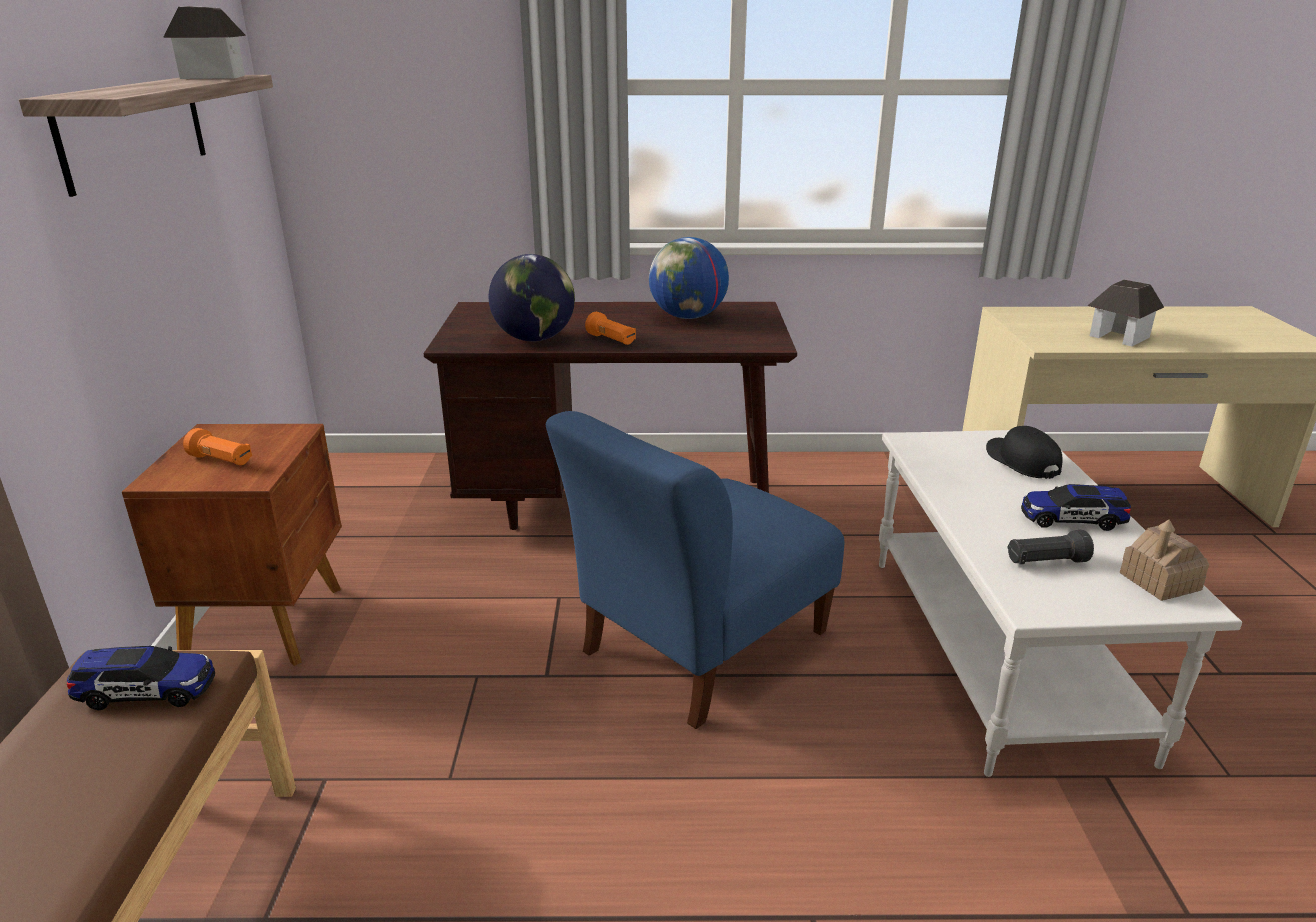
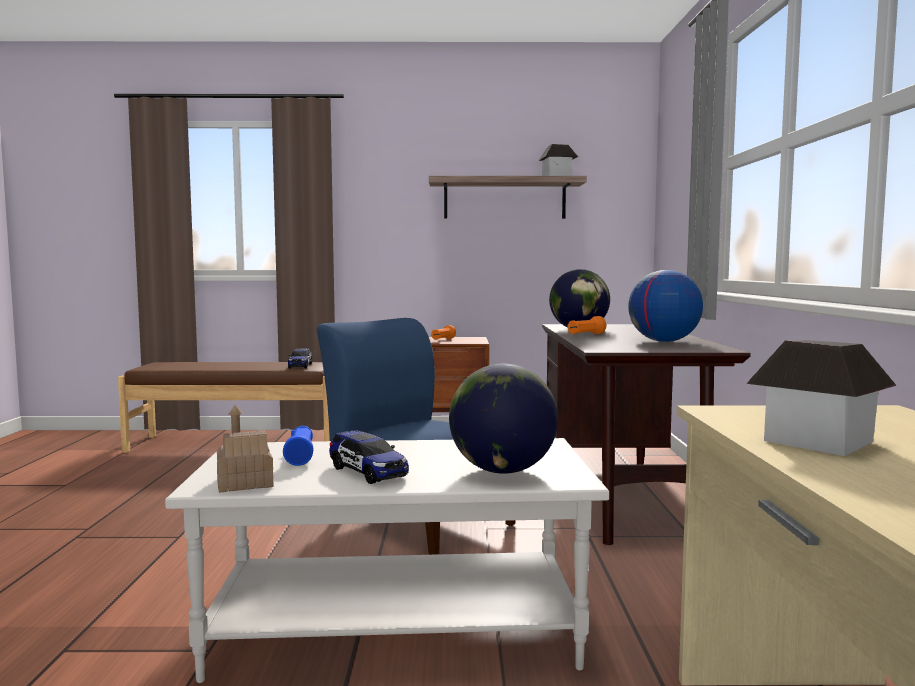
camera: 90 degrees right, 20 degrees down
(1021, 461) = (502, 471): black cap -> globe
(1045, 562) = (300, 456): black flashlight -> blue flashlight
(1072, 520) = (367, 472): toy car -> toy car turned 135 degrees clockwise

